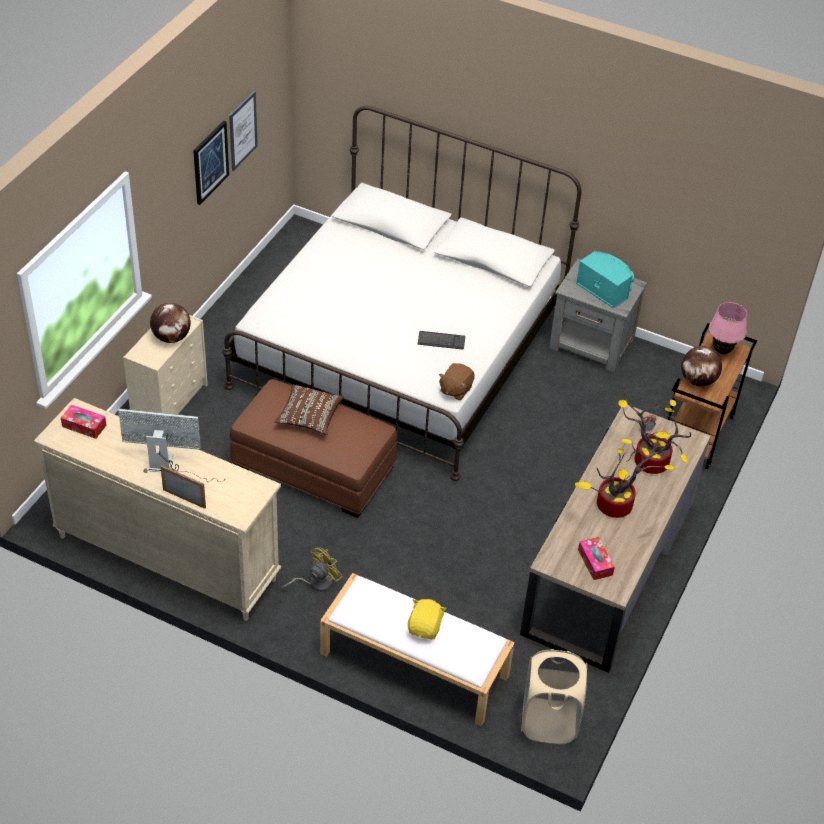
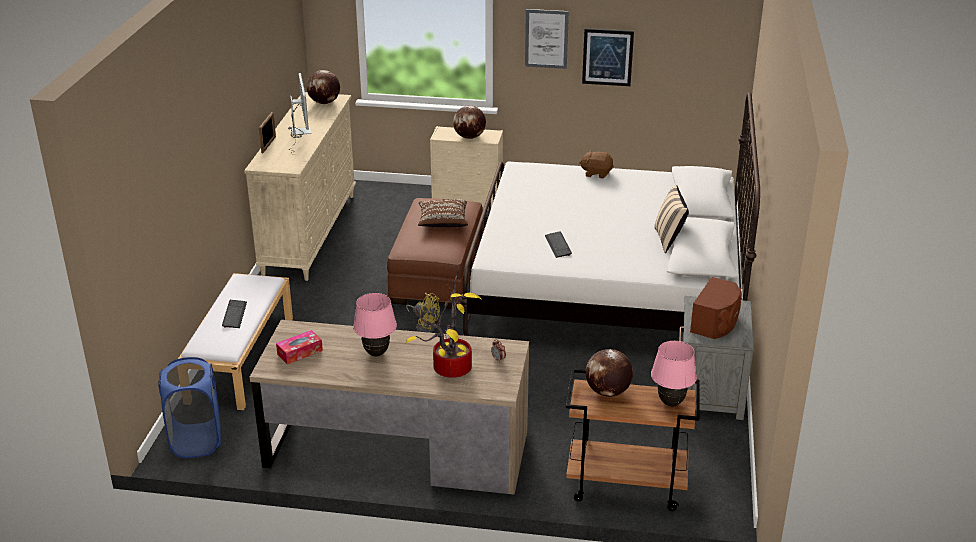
camera: 75 degrees right, 15 degrees down
(84, 426) = (324, 102): tissue box -> globe
(243, 131) = (662, 61): picture -> picture (546, 38)
(316, 583) = (311, 298): yellow fan -> yellow fan (424, 326)
(425, 627) = (234, 315): yellow plush toy -> keyboard
(455, 389) = (499, 262): brown plush toy -> brown plush toy (596, 173)
(462, 267) = (669, 240): none -> beige pillow
(548, 721) = (196, 440): beige laundry basket -> blue laundry basket
(604, 289) = (716, 323): turquoise speaker -> brown speaker
(613, 508) = (376, 353): potted plant -> pink table lamp

